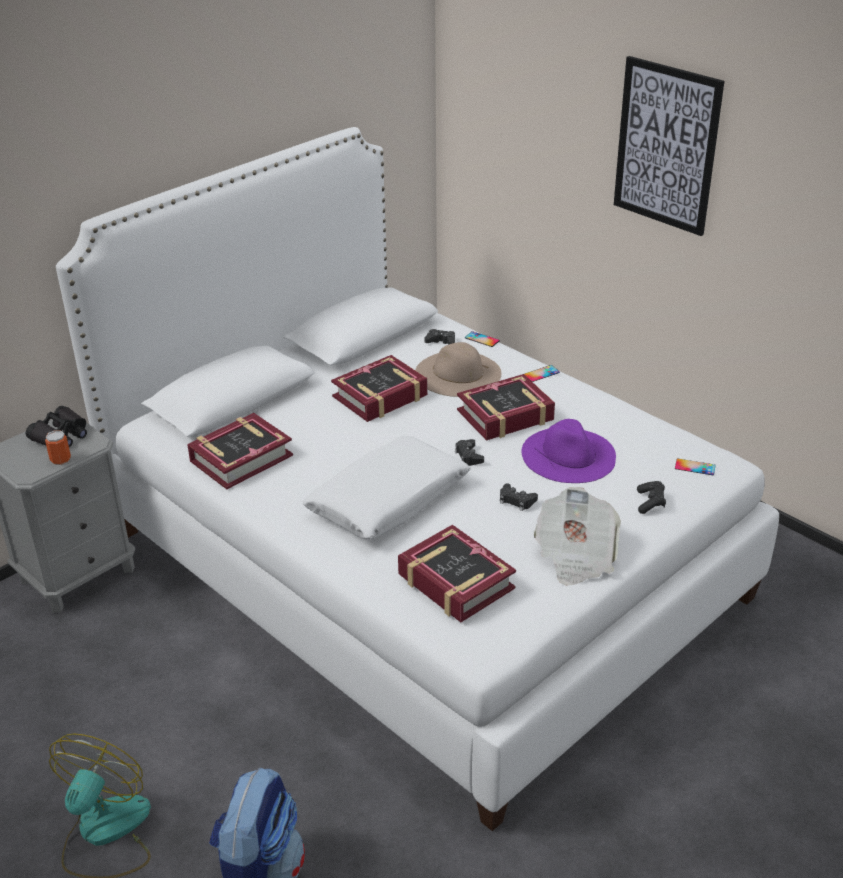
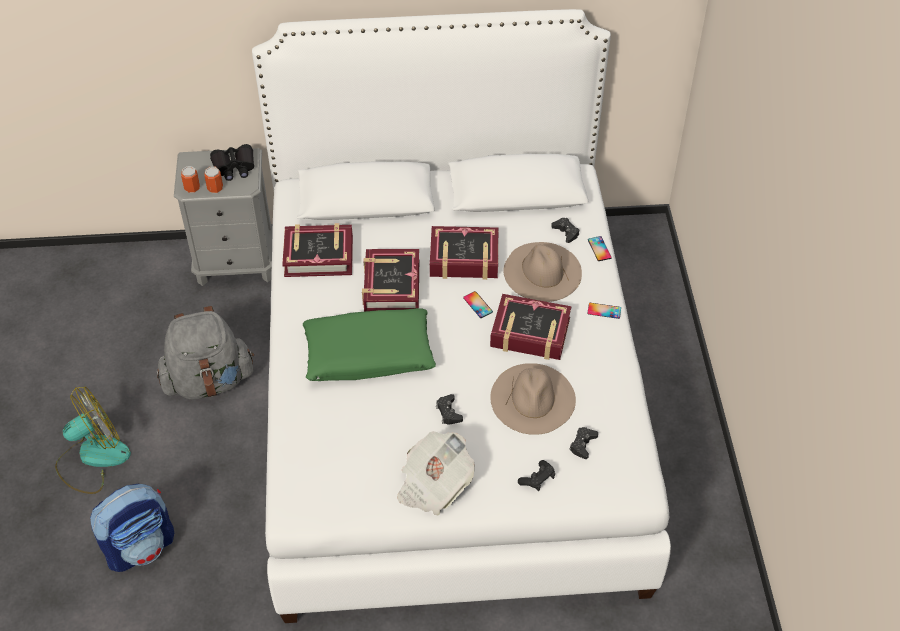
camera: 40 degrees right, 15 degrees up
(33, 471) = (192, 188): none -> can
(165, 685) = (209, 381): none -> grey backpack
(388, 501) = (369, 354): white pillow -> green pillow
(455, 582) = (334, 449): book -> book (391, 286)
(468, 456) = (461, 352): black game controller -> black game controller (583, 444)
(569, 454) = (533, 398): purple hat -> beige hat
(666, 146) = (779, 180): picture -> none
(695, 467) = (610, 473): phone -> phone (478, 305)

